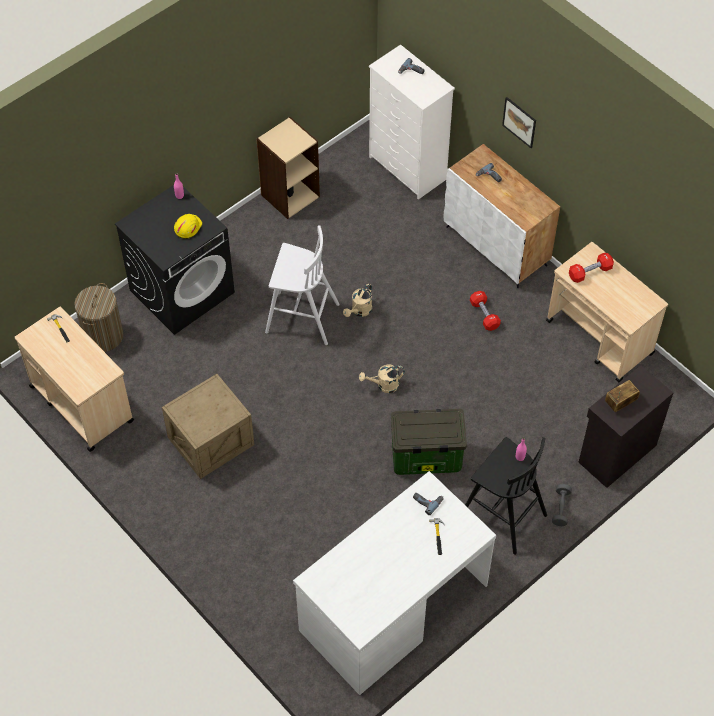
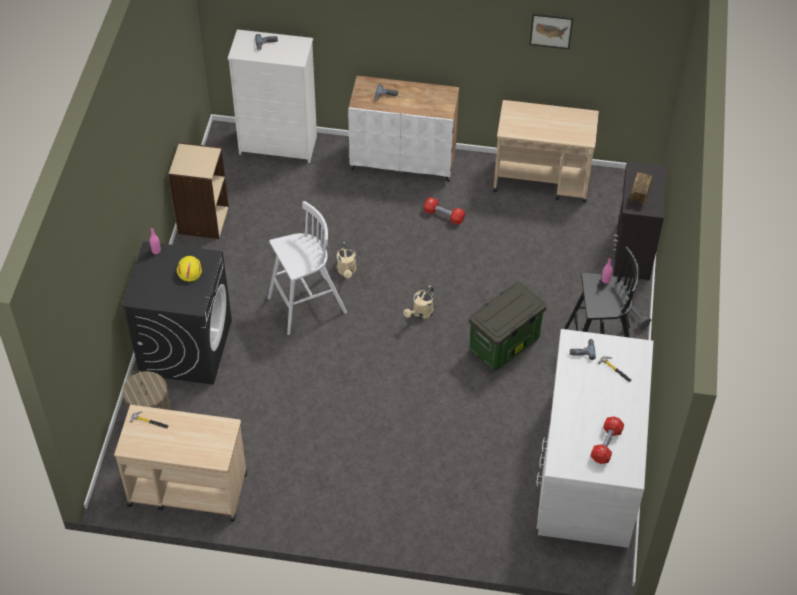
camera: 40 degrees left, 5 degrees down
(211, 440) = (327, 444): crate -> none
(519, 122) = (396, 31): picture -> picture (551, 30)
(590, 272) = (523, 122): red dumbbell -> red dumbbell (606, 445)

